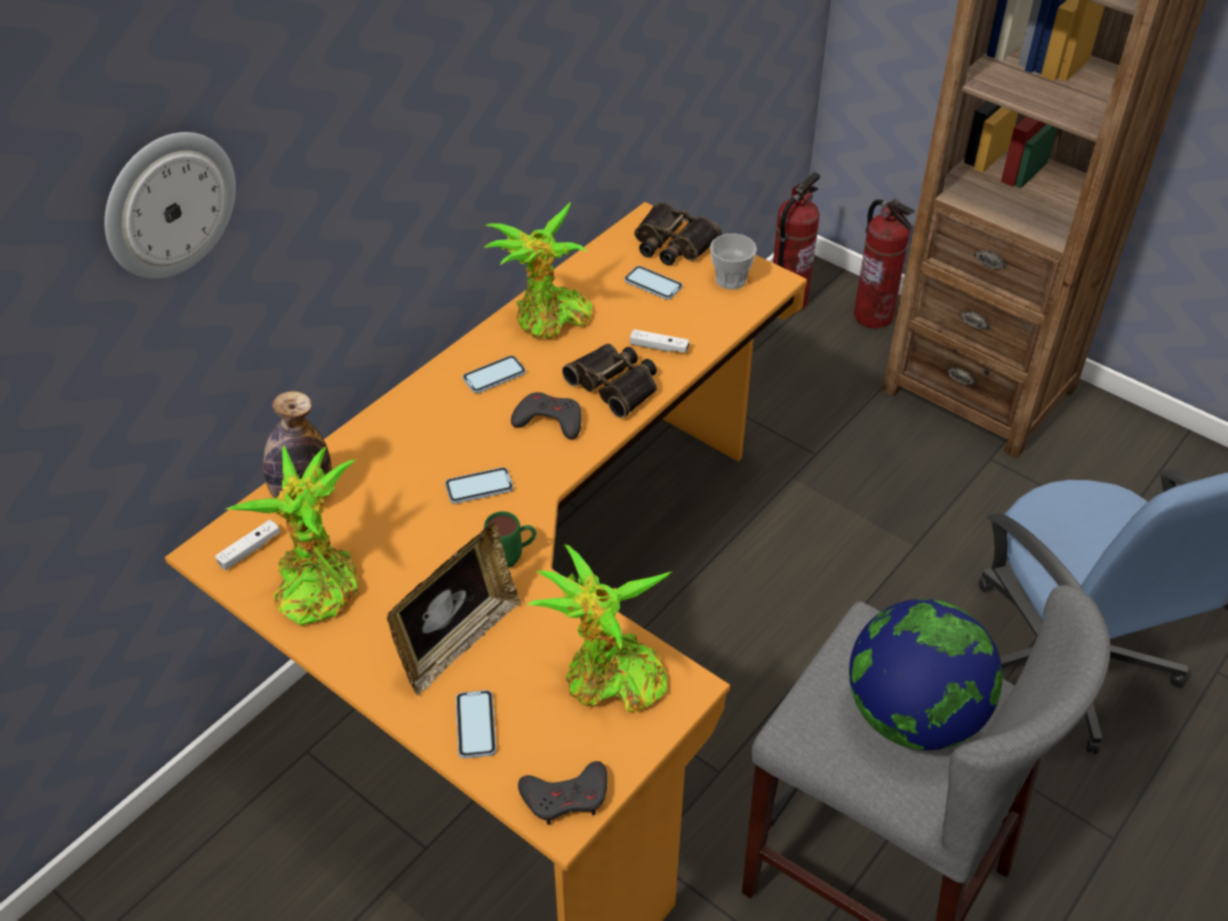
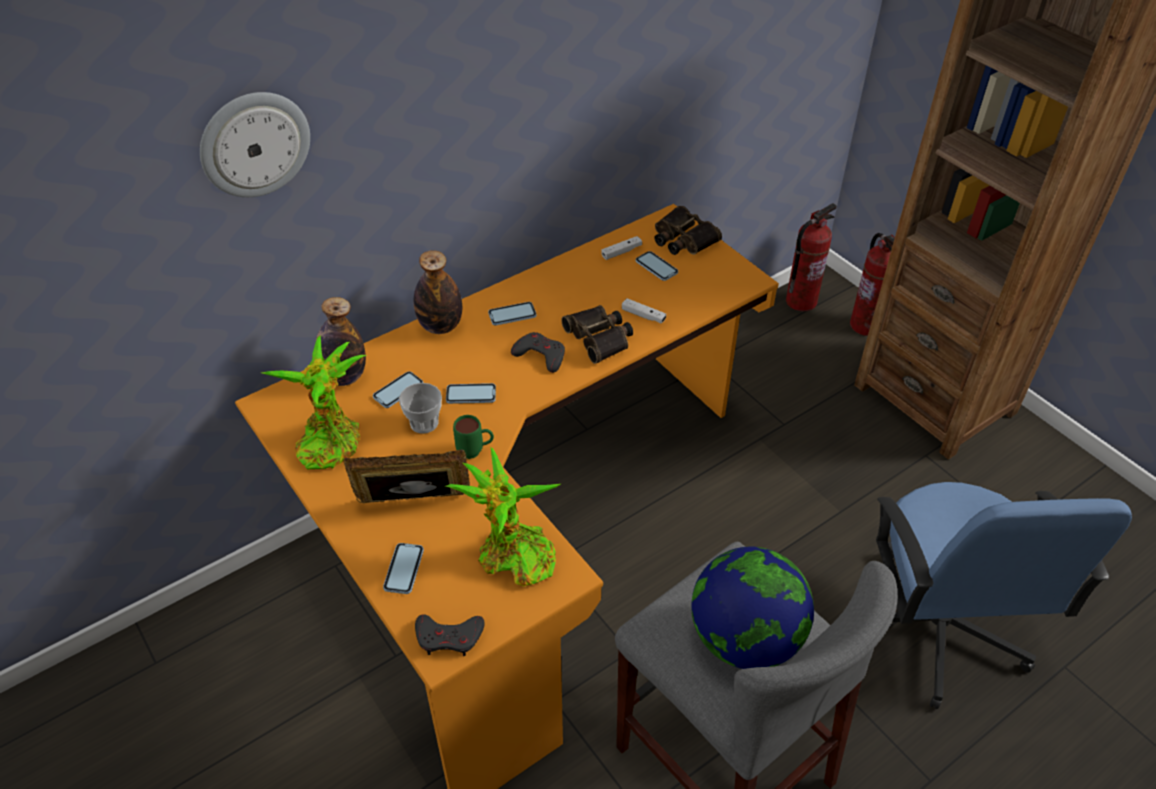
camera: 15 degrees right, 0 degrees up
(249, 550) = (293, 408): white game controller -> white game controller (621, 252)
(382, 500) = (398, 391): none -> phone
(406, 407) = (440, 326): none -> bottle
(458, 641) = (413, 505): picture frame -> picture frame turned 150 degrees counterclockwise
(548, 320) = (567, 280): potted plant -> none
(730, 280) = (718, 273): cup -> cup (424, 423)

